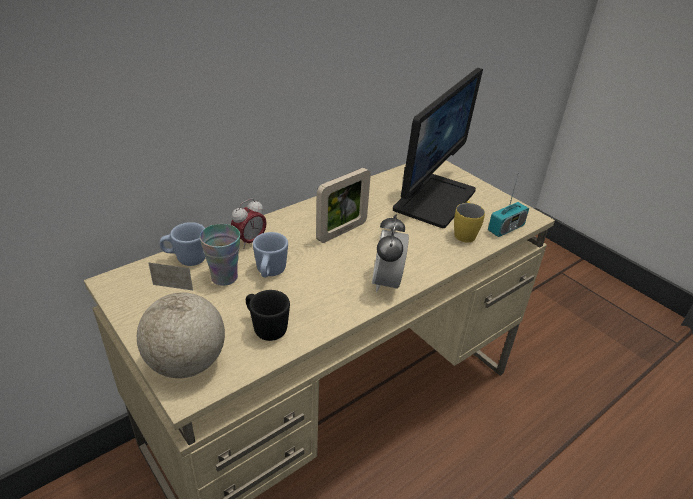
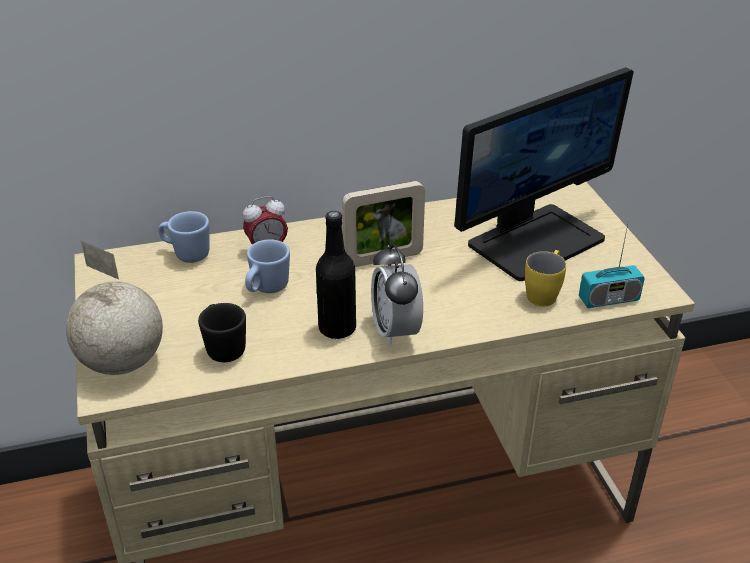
camera: 25 degrees right, 0 degrees up
(224, 277) = (214, 283): cup -> none
(344, 291) = (337, 328): none -> black bottle
(387, 282) = (395, 331): alarm clock -> alarm clock turned 45 degrees counterclockwise

